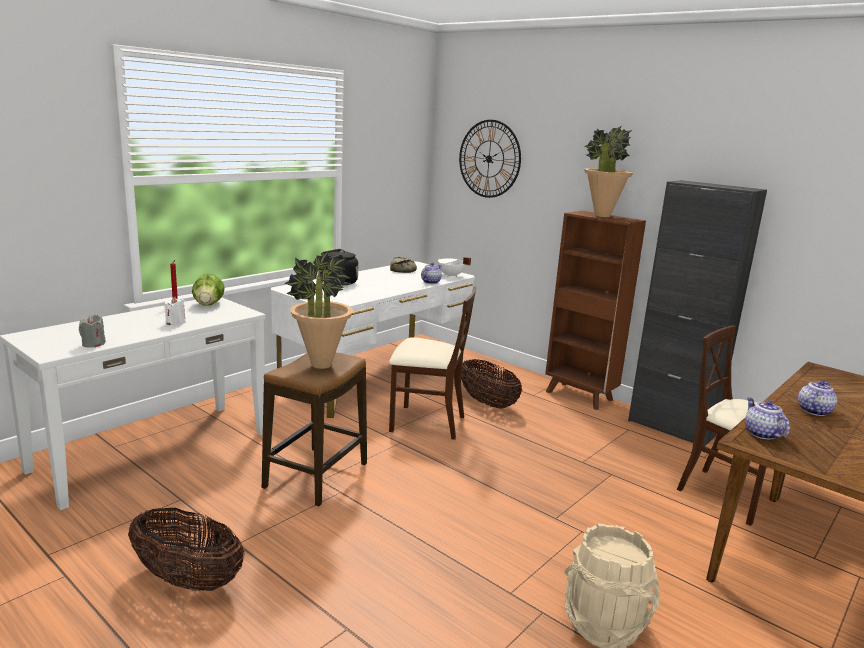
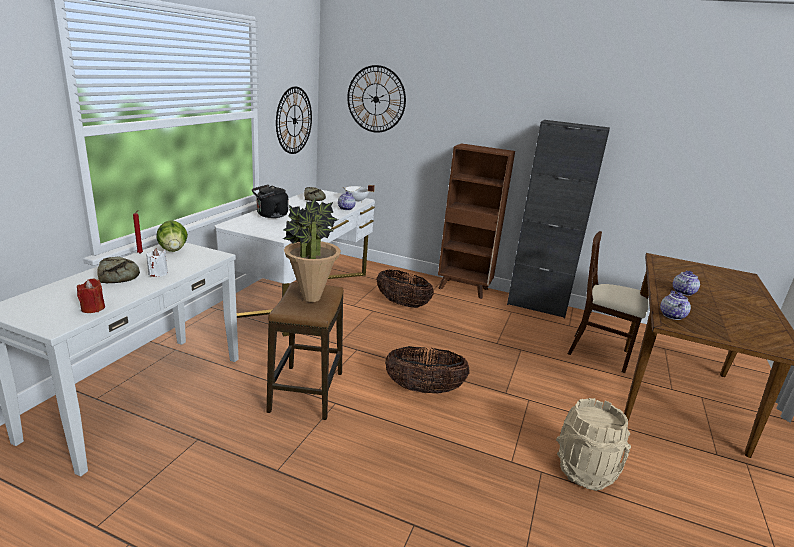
camera: 20 degrees left, 5 degrees up
(93, 344) = (93, 308): grey candle -> red candle
(140, 321) = (119, 275): none -> bread
(187, 579) = (253, 516): basket -> basket (424, 389)
(394, 182) = (294, 120): none -> wall clock
(426, 422) = (366, 328): beige chair -> none
(602, 216) = (482, 148): potted plant -> none
(761, 433) = (671, 315): teapot -> teapot turned 45 degrees clockwise

